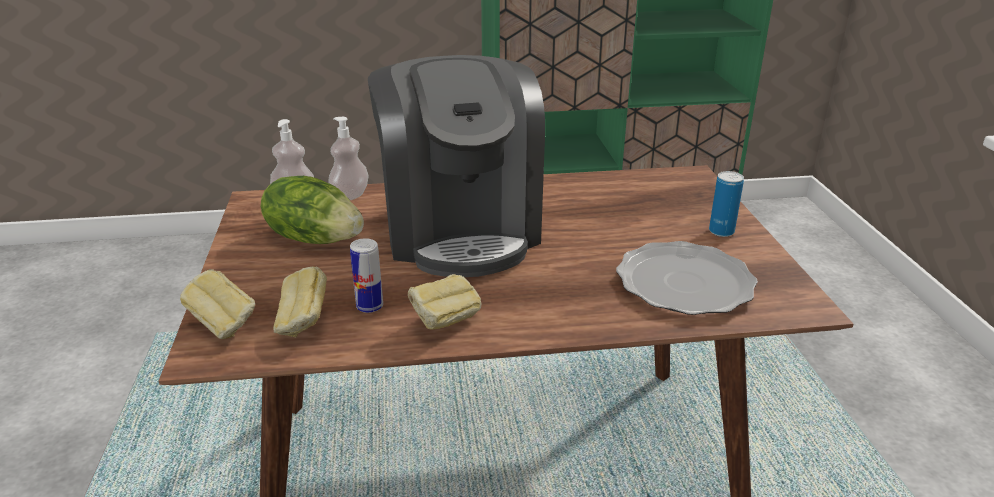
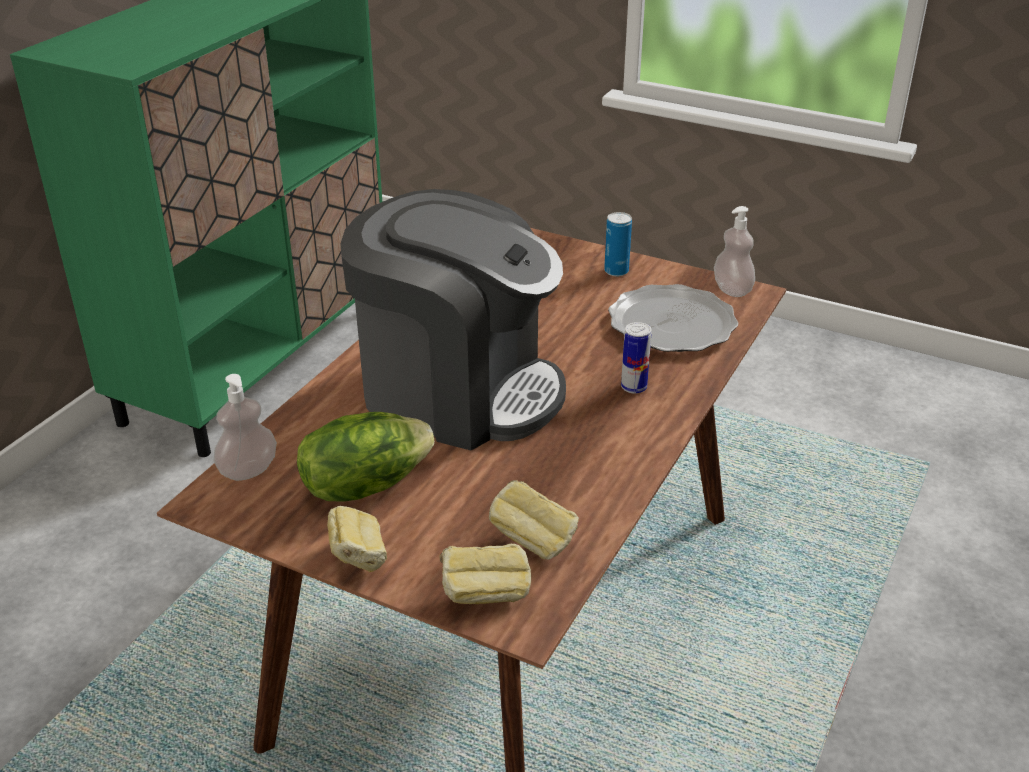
camera: 55 degrees left, 5 degrees up
(350, 196) = (292, 430): soap dispenser -> soap dispenser (732, 290)
(369, 306) = (542, 493): can -> can (633, 387)
(444, 323) = (612, 461): bread -> bread (358, 560)

